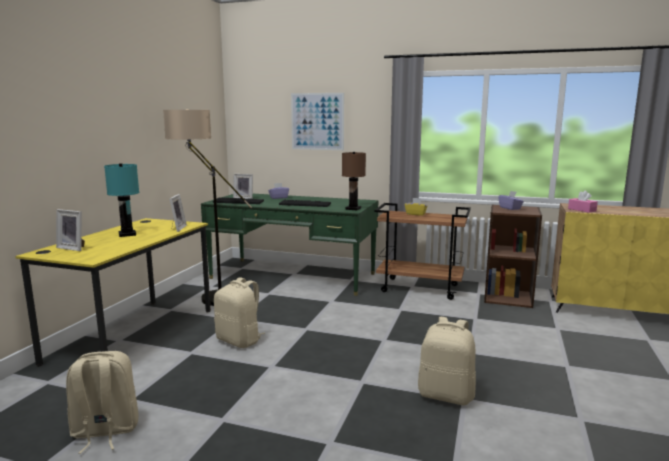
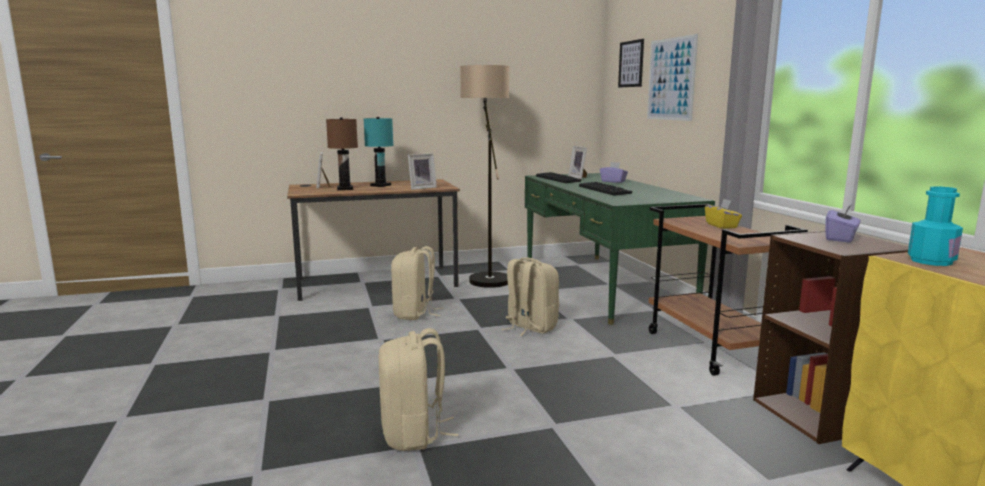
camera: 55 degrees right, 0 degrees up
(104, 431) = (229, 324): beige backpack -> beige backpack (530, 327)
(134, 335) = (376, 282): yellow desk -> brown desk
(265, 108) = (631, 64): none -> picture
(353, 208) = (631, 201): brown table lamp -> brown table lamp (345, 189)
(582, 210) = (931, 261): pink tissue box -> turquoise bottle

